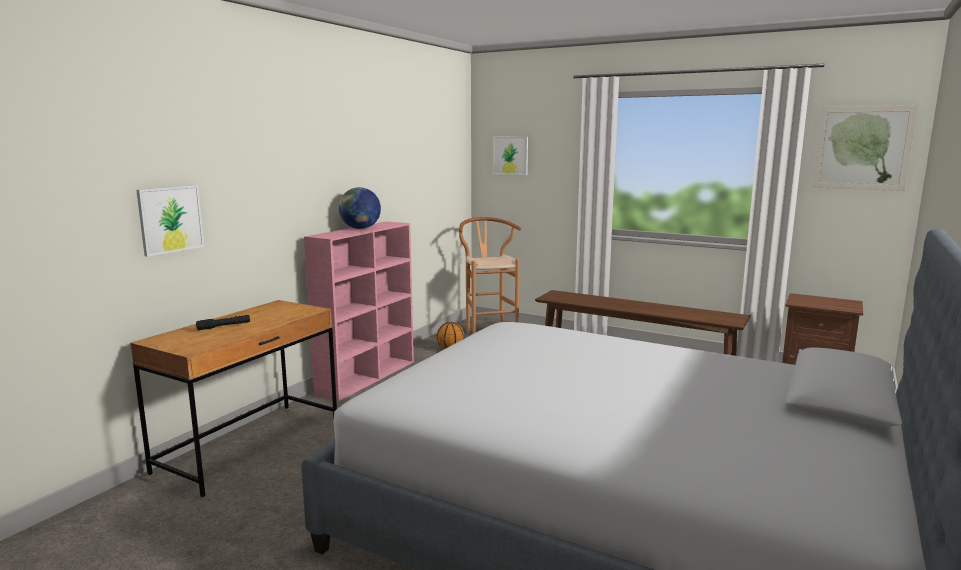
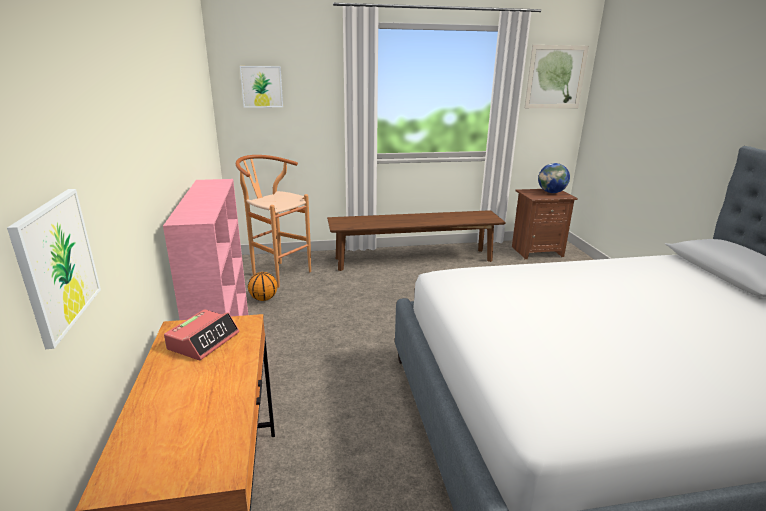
camera: 40 degrees left, 10 degrees up
(224, 326) = (181, 399): black flashlight -> none
(278, 311) = (204, 341): none -> alarm clock
(360, 228) = (201, 197): globe -> globe (551, 192)

